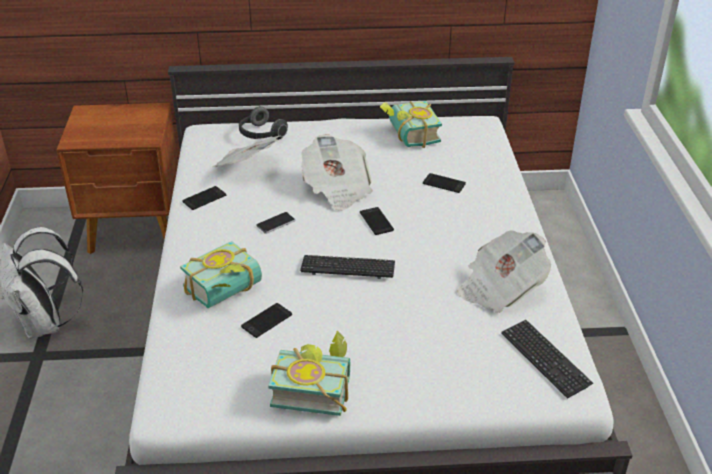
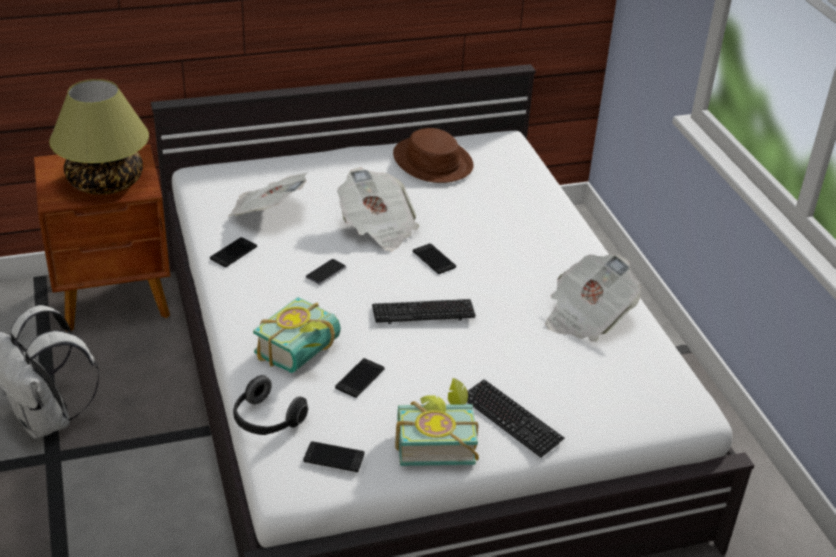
camera: 15 degrees left, 0 degrees up
(119, 130) = (105, 183): none -> table lamp
(261, 135) = (267, 174): headphones -> headphones (266, 421)
(408, 136) = (433, 161): book -> brown hat
(444, 183) = (490, 211): phone -> phone (334, 457)
(545, 359) = (654, 382): keyboard -> keyboard (511, 419)

